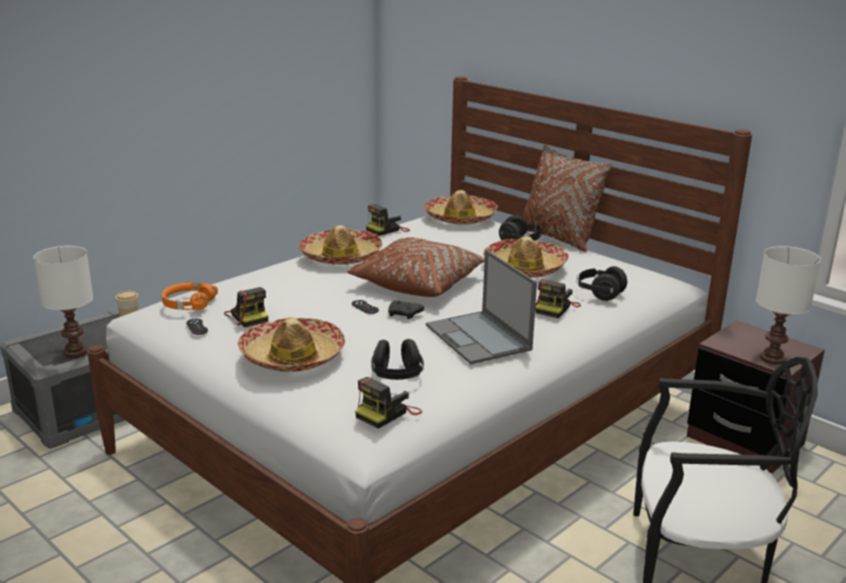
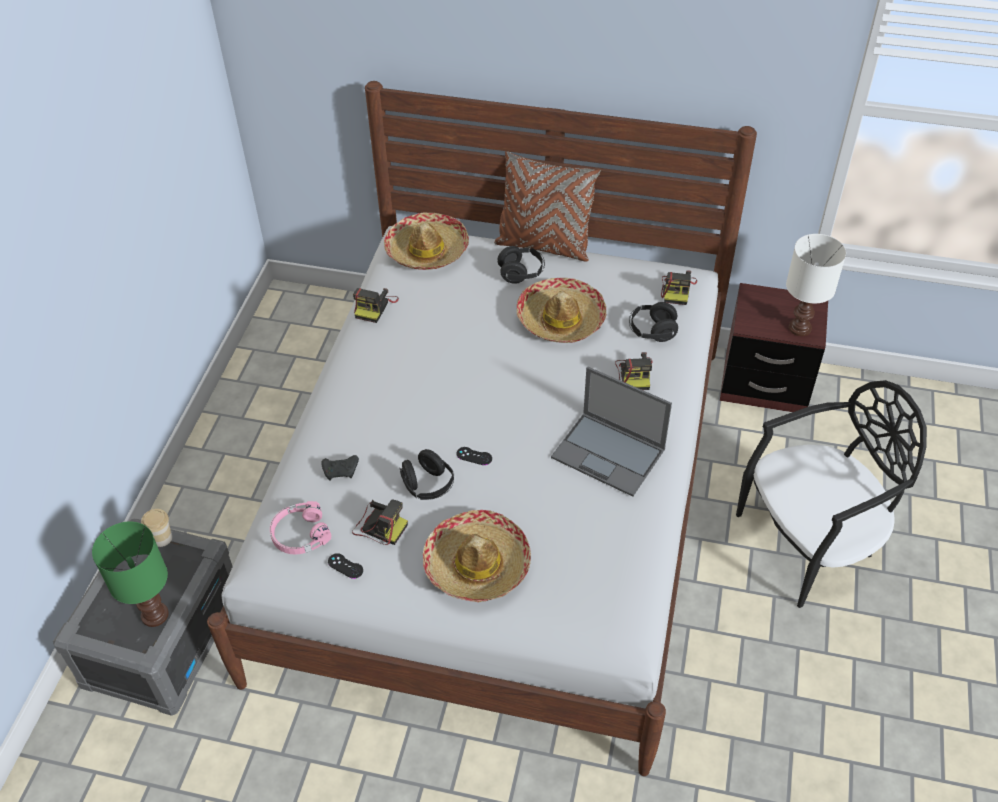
camera: 30 degrees left, 25 degrees up
(75, 353) = (155, 616): white table lamp -> green table lamp
(188, 303) = (299, 534): orange headphones -> pink headphones
(341, 256) = (374, 380): hat -> none
(387, 413) = (621, 597): camera -> camera (677, 290)
(397, 376) = (588, 545): black headphones -> black headphones (428, 486)
(405, 315) = (519, 450): black game controller -> black game controller (341, 471)
(419, 283) = (489, 392): brown pillow -> none

